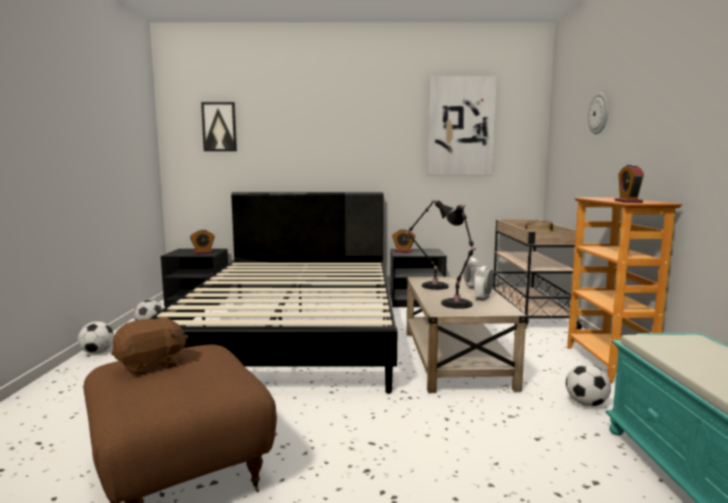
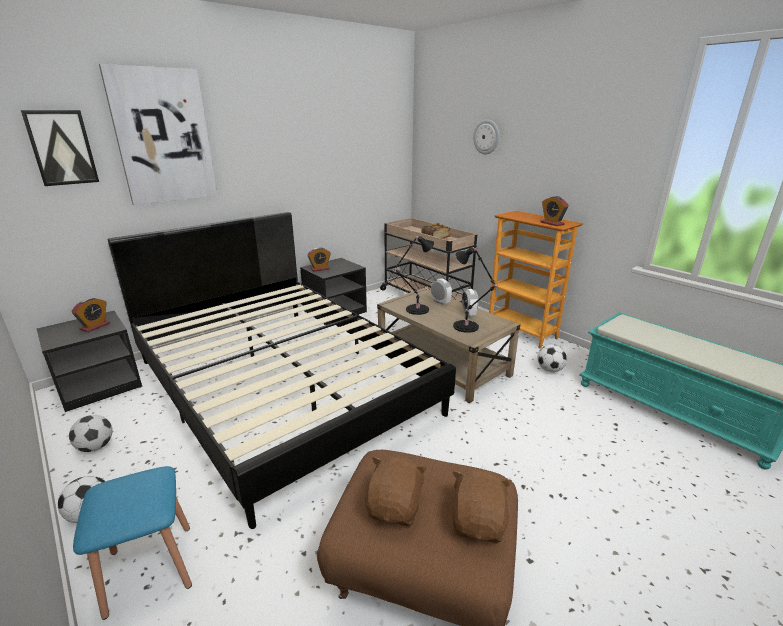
camera: 40 degrees left, 15 degrees up
(75, 385) = (150, 568): none -> blue stool
(174, 395) = (478, 522): none -> brown plush toy
(461, 127) = (349, 136): picture -> picture (163, 137)

